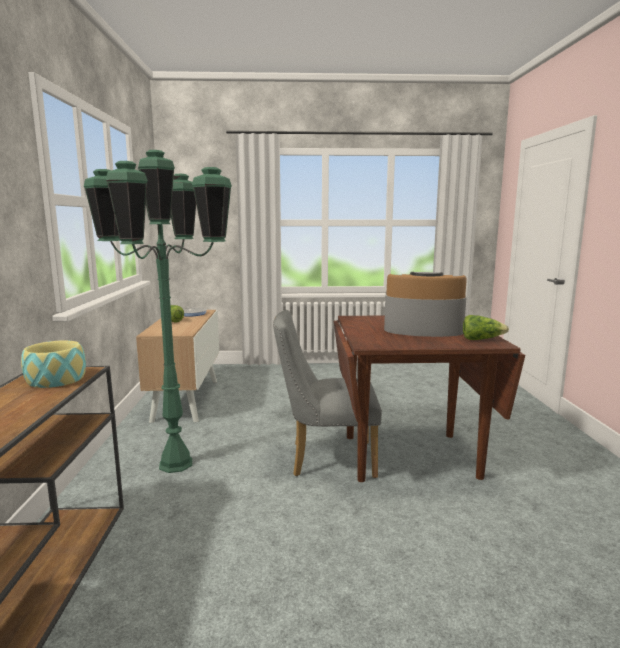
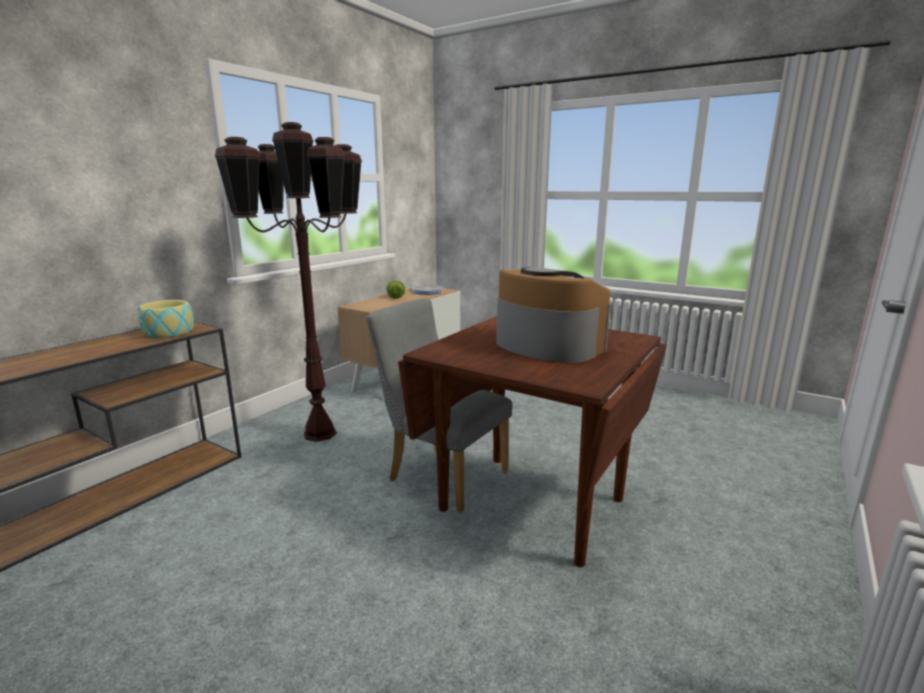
camera: 35 degrees right, 5 degrees up
(176, 464) = (320, 434): green floor lamp -> brown floor lamp
(481, 339) = (581, 374): lettuce -> none

